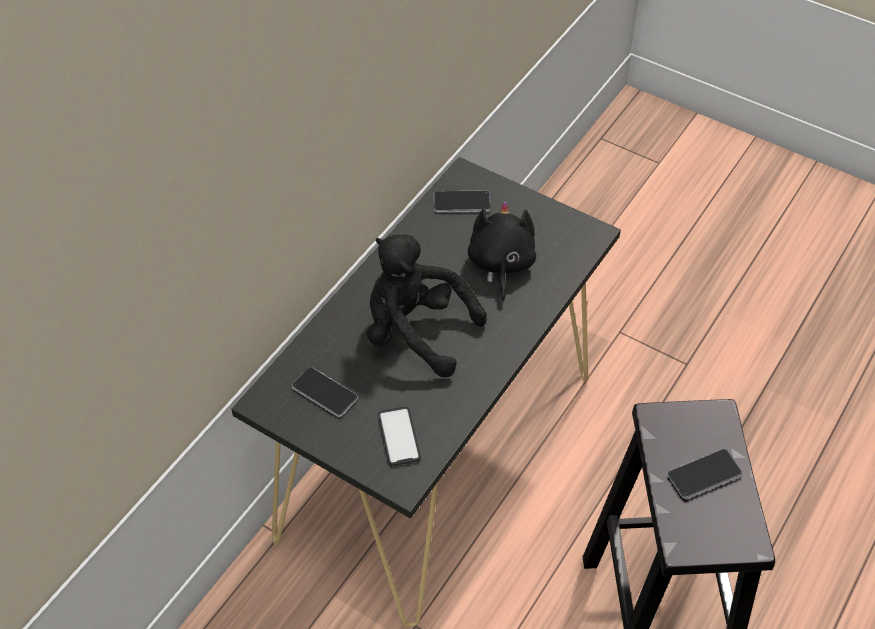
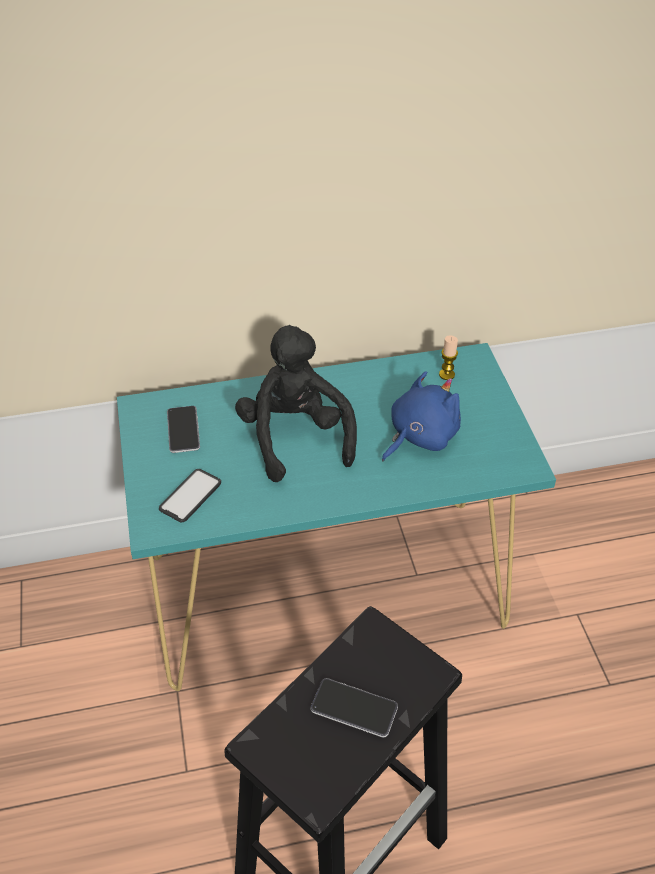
camera: 45 degrees right, 5 degrees down
(438, 454) = (329, 589): black console table -> turquoise console table
(462, 202) = (446, 374): phone -> candle
(500, 264) = (420, 436): black plush toy -> blue plush toy

